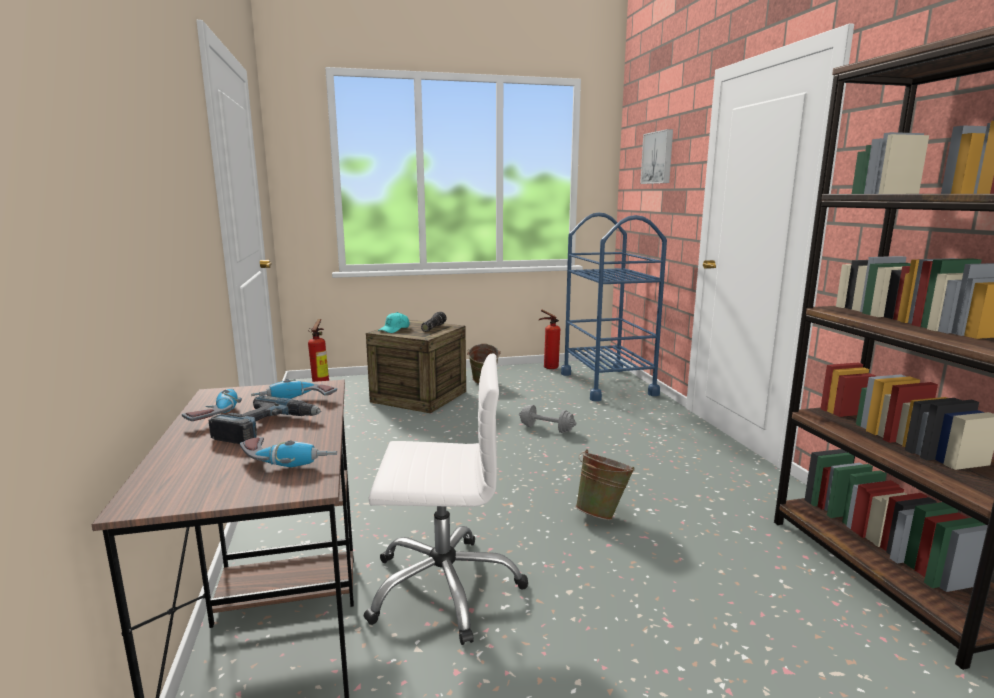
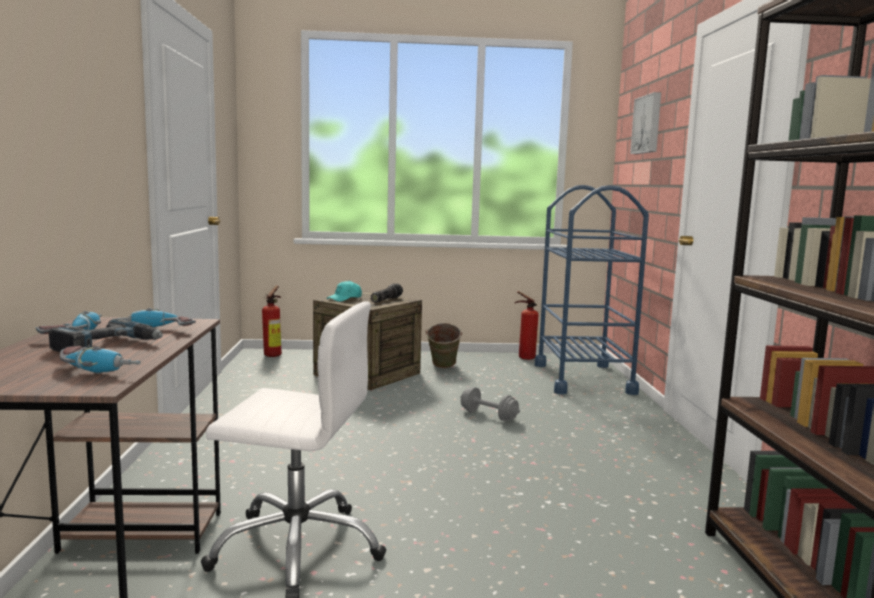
camera: 10 degrees right, 5 degrees down
(602, 514) = (506, 502): green bucket -> none

